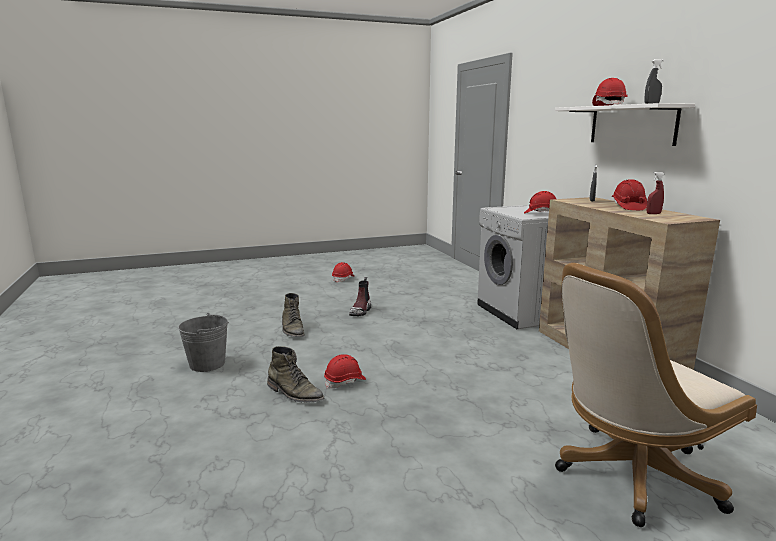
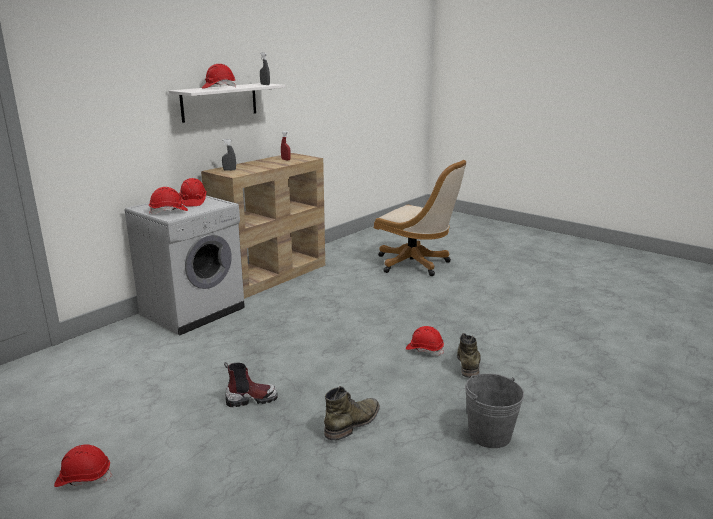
camera: 120 degrees left, 5 degrees up
(628, 207) = (260, 163): red hard hat -> red hard hat (169, 211)

